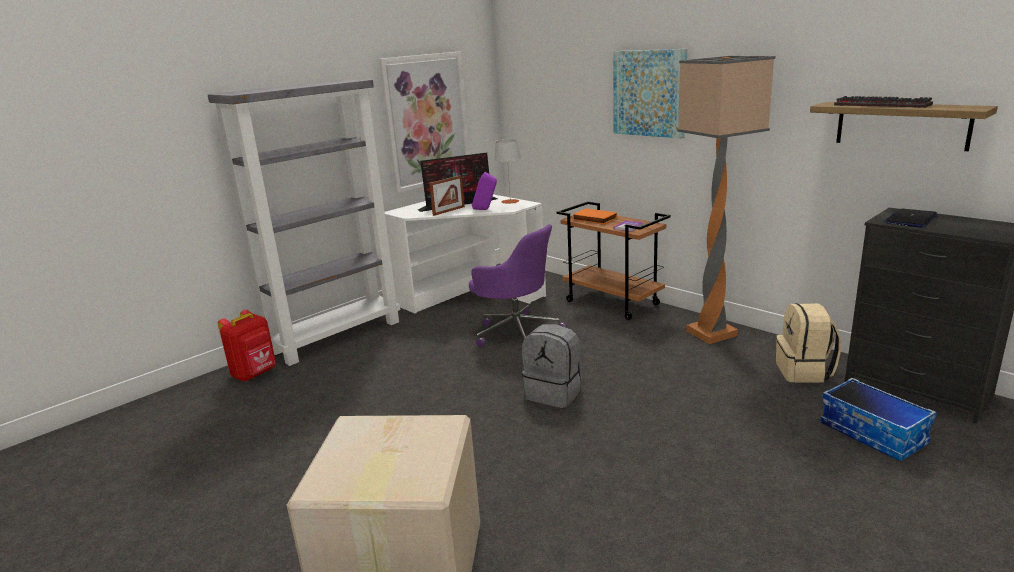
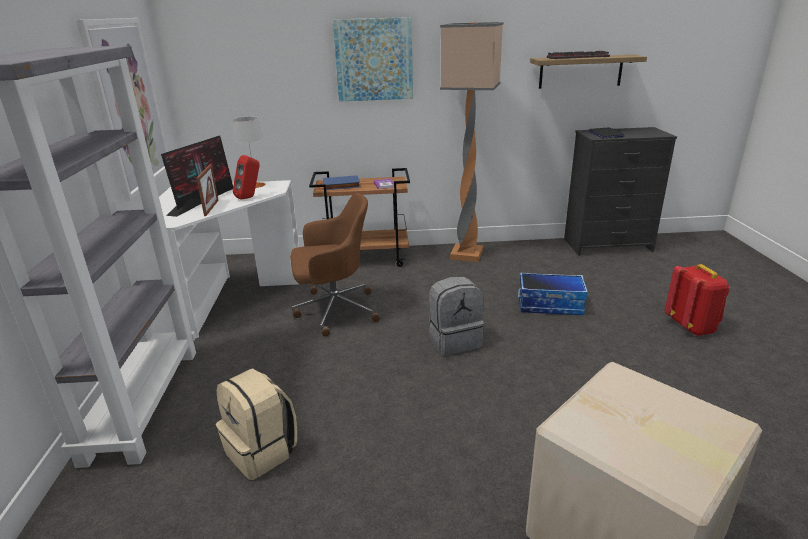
camera: 50 degrees left, 5 degrees up
(255, 374) = (106, 501): red backpack -> red backpack (691, 327)
(485, 209) = (250, 197): purple speaker -> red speaker
(516, 332) = (334, 310): purple office chair -> brown office chair
(593, 219) = (341, 185): orange book -> blue book
(804, 372) = (552, 257): beige backpack -> beige backpack (262, 451)
(873, 434) = (635, 276): storage box -> storage box (550, 305)

